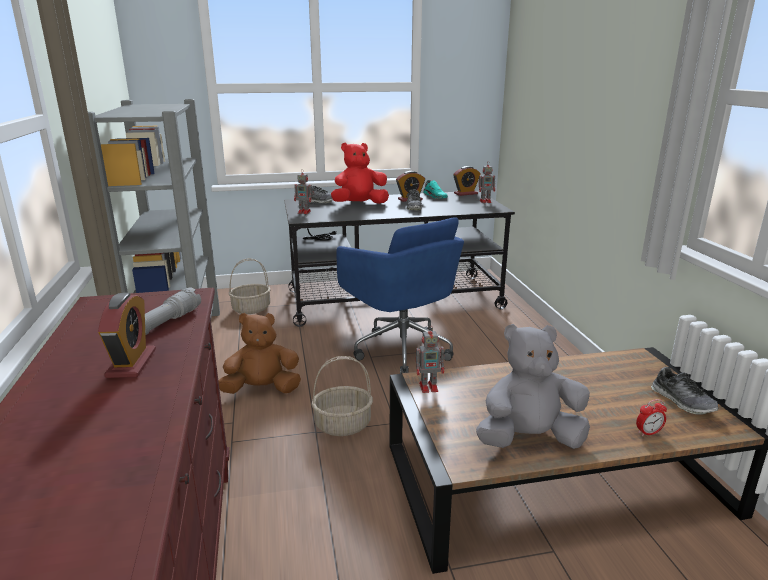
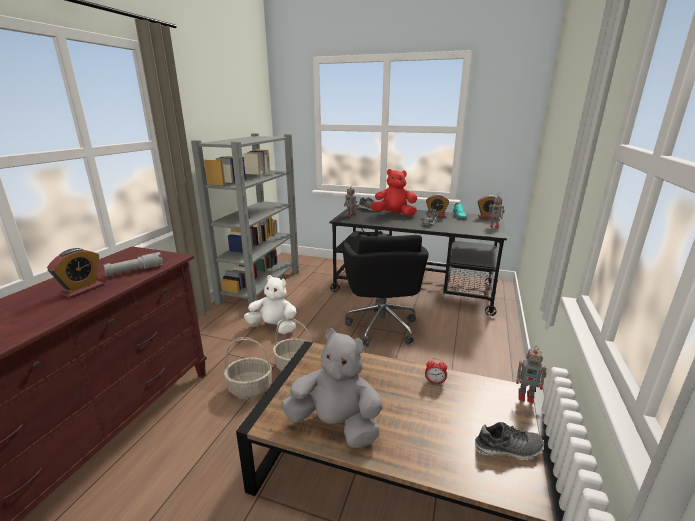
camera: 30 degrees right, 0 degrees up
(251, 309) = (318, 273): basket -> basket (250, 387)
(262, 389) = (274, 327): brown plush toy -> white plush toy
(399, 350) = (381, 326): blue office chair -> black office chair
(429, 387) = (317, 358): toy robot -> toy robot (527, 396)
(648, 433) = (438, 462): alarm clock -> alarm clock (434, 382)
(682, 401) = (507, 448): shoe -> shoe turned 90 degrees counterclockwise

